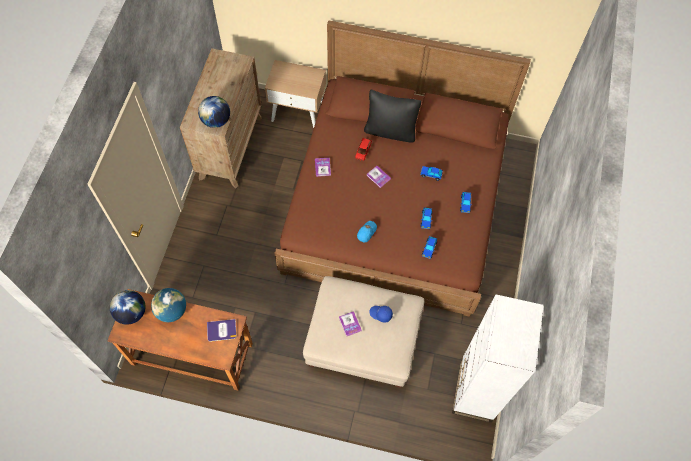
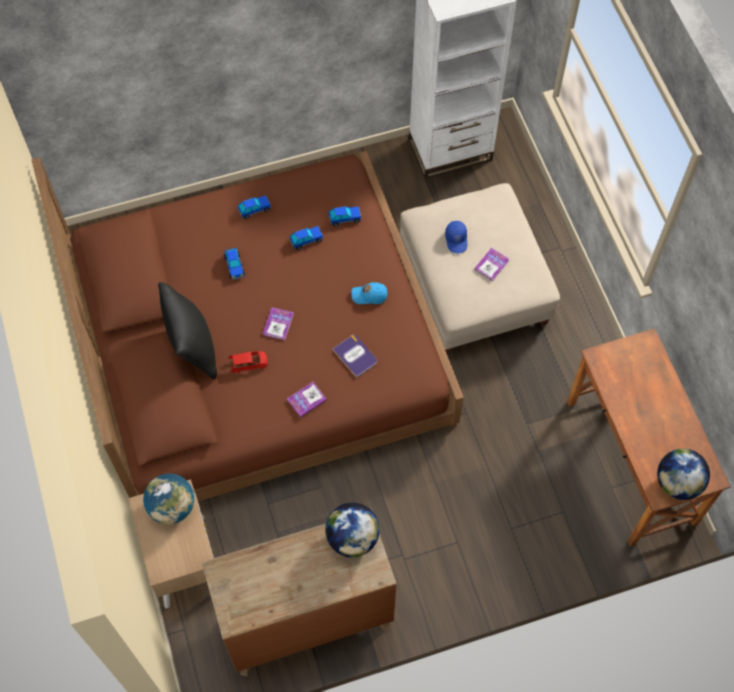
camera: 120 degrees left, 0 degrees up
(172, 311) = (639, 437): globe -> globe (172, 507)
(221, 330) = (618, 366): book -> book (355, 356)

